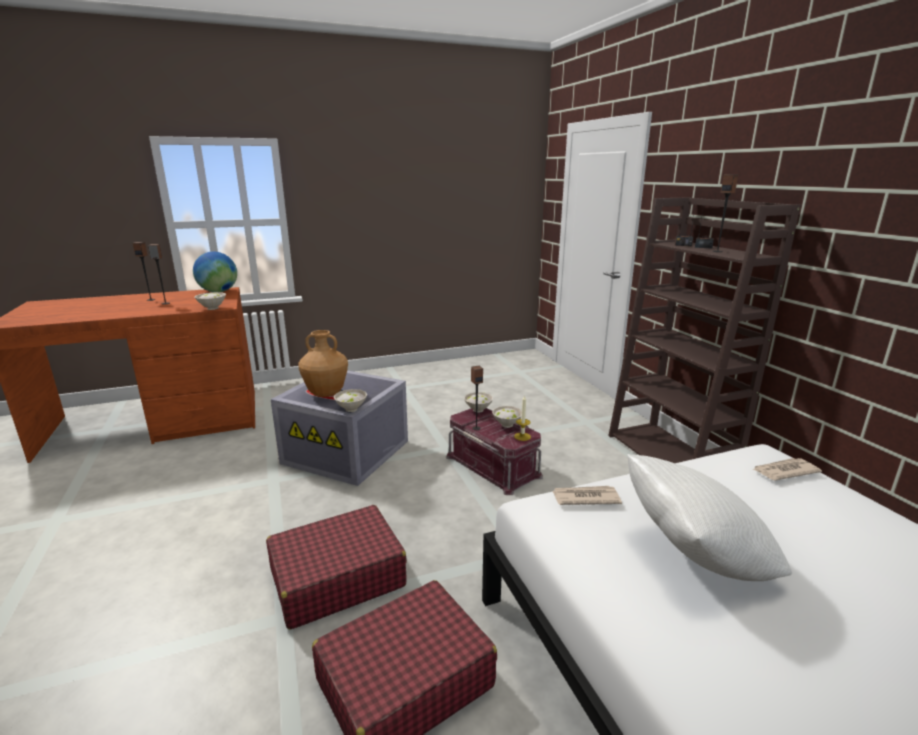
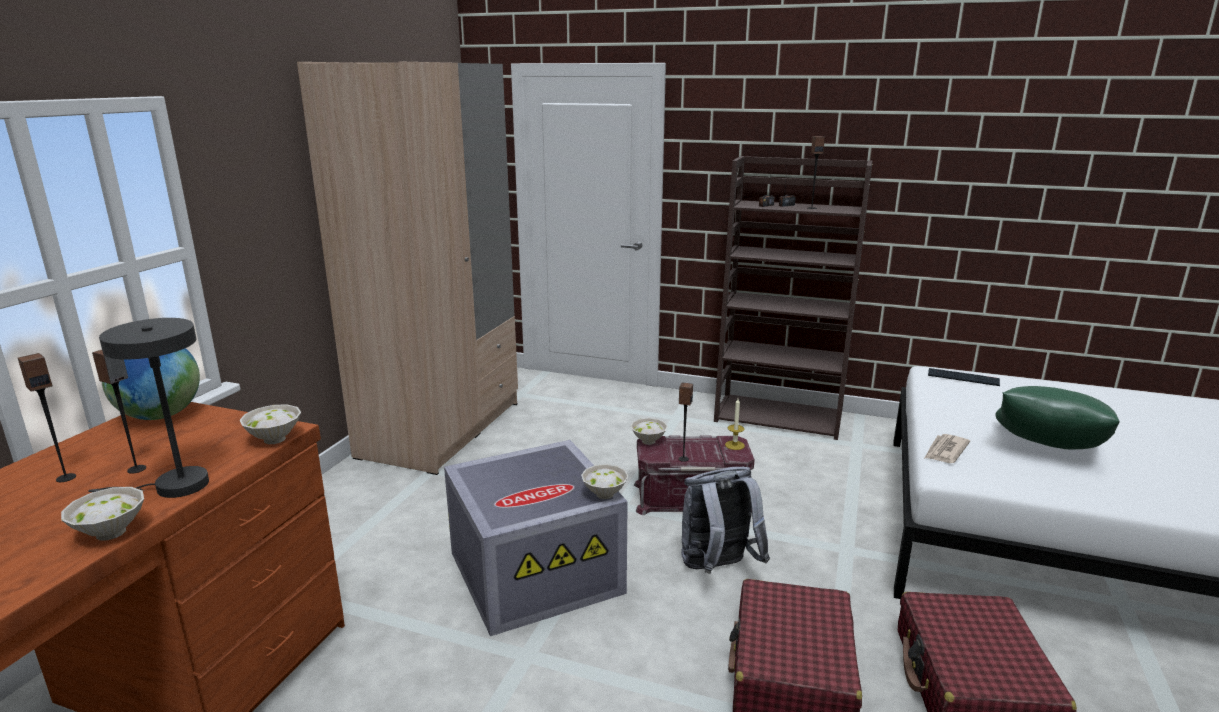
camera: 50 degrees left, 0 degrees up
(153, 311) = (172, 487): none -> grey table lamp
(325, 394) = (531, 496): brown vase -> none
(422, 506) = (717, 568): none -> grey backpack
(446, 372) = (441, 429): none -> beige wardrobe
(506, 424) = (698, 442): white bowl -> white bowl (110, 532)
(694, 555) = (1045, 450): white pillow -> green pillow
(784, 471) = (963, 378): newspaper -> keyboard

